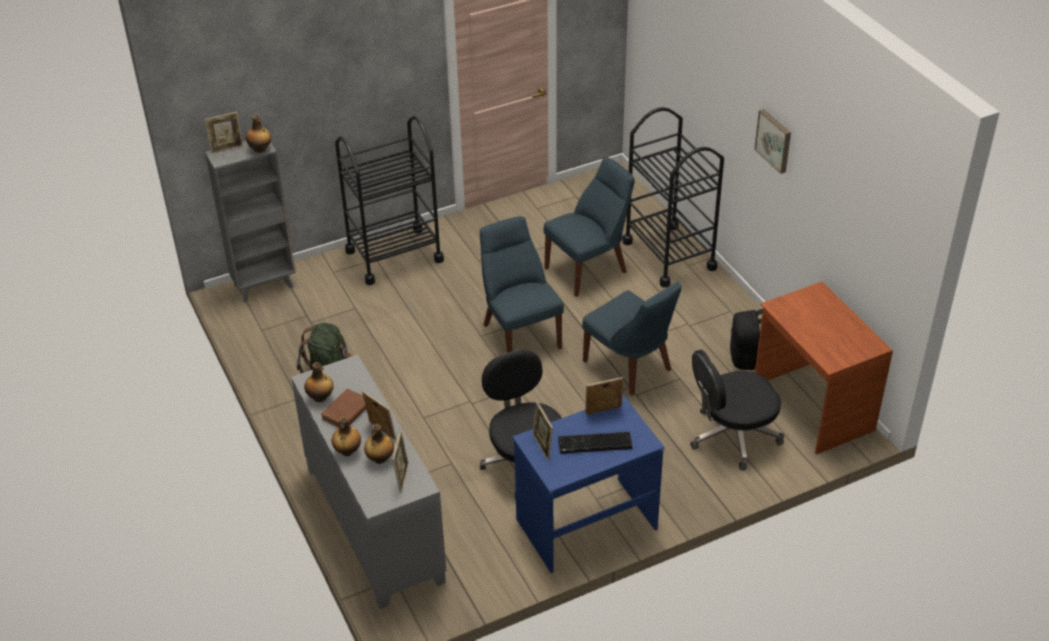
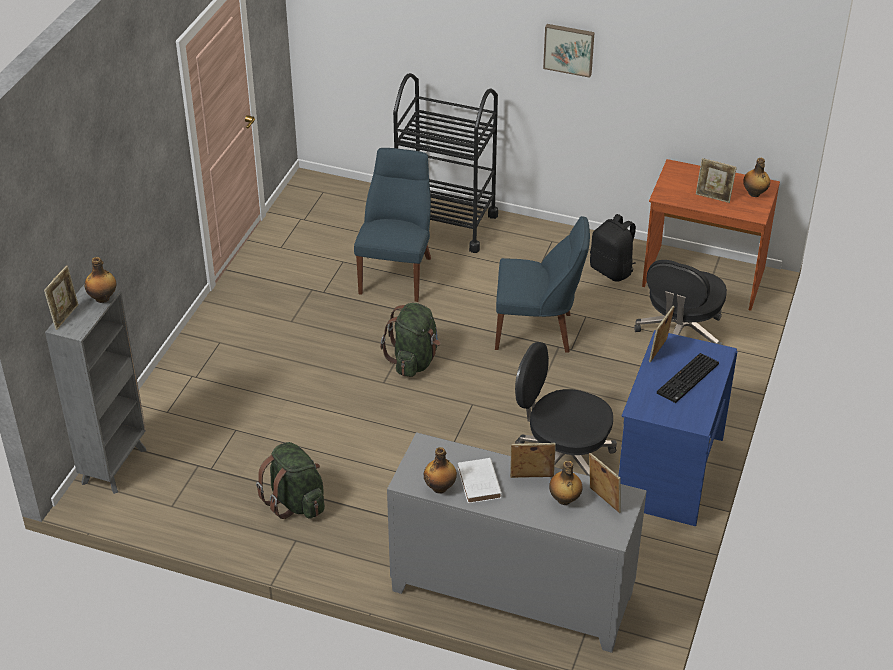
camera: 45 degrees left, 0 degrees up
(345, 412) = (479, 484): brown book -> white book
(347, 451) = (529, 513): bottle -> bottle (754, 193)
(394, 255) = (206, 362): black cart -> none
(519, 334) = (414, 360): blue chair -> green backpack
(542, 447) = (655, 407): picture frame -> picture frame (713, 197)

